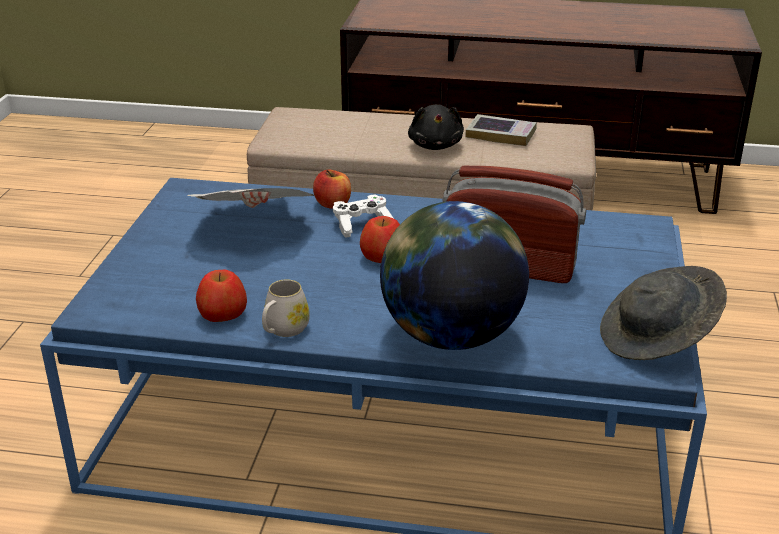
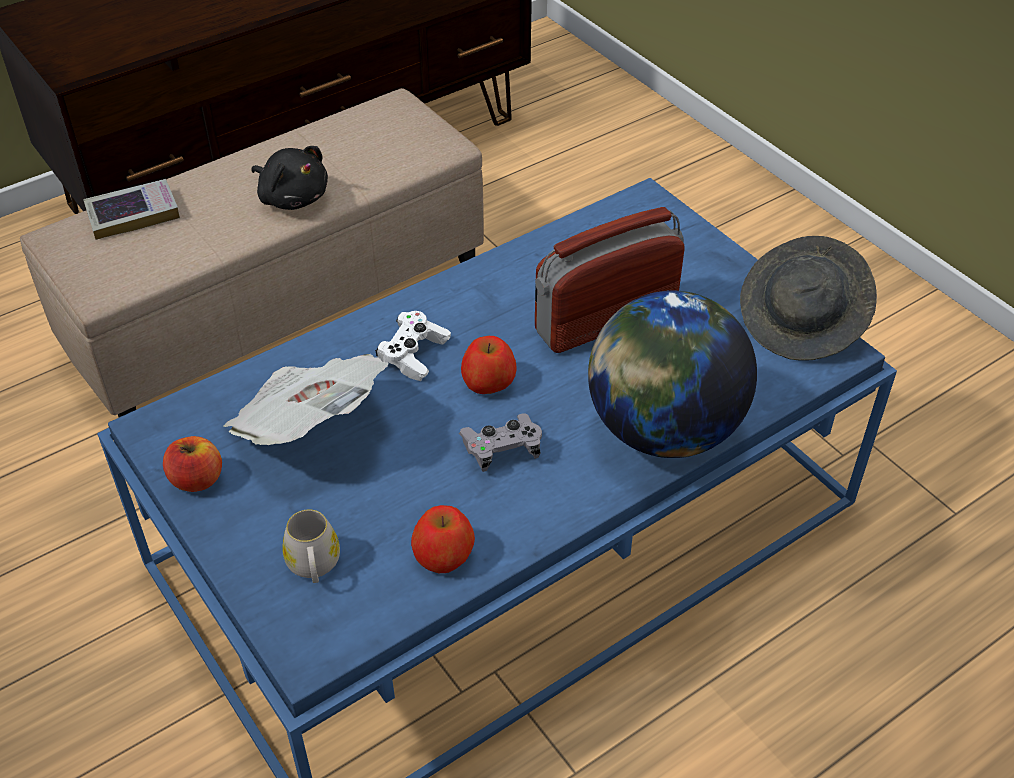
camera: 45 degrees left, 15 degrees up
(283, 330) = (524, 530): white mug -> white mug (314, 567)
(333, 204) = (347, 346): apple -> apple (197, 479)
(335, 290) = (502, 450): none -> grey game controller
(501, 135) = (339, 147): book -> book (133, 214)

